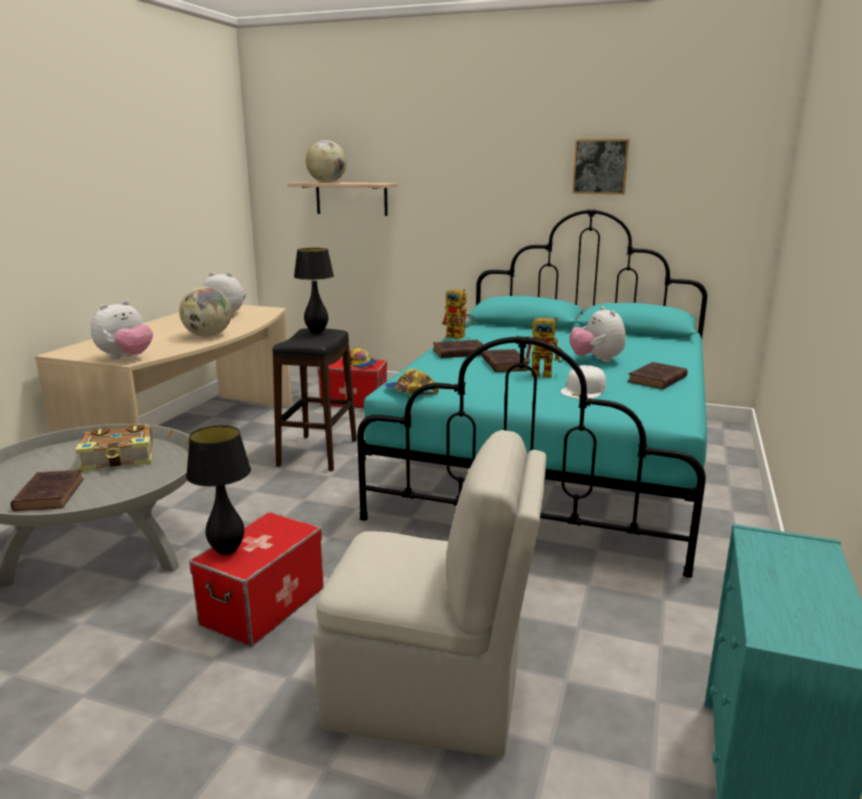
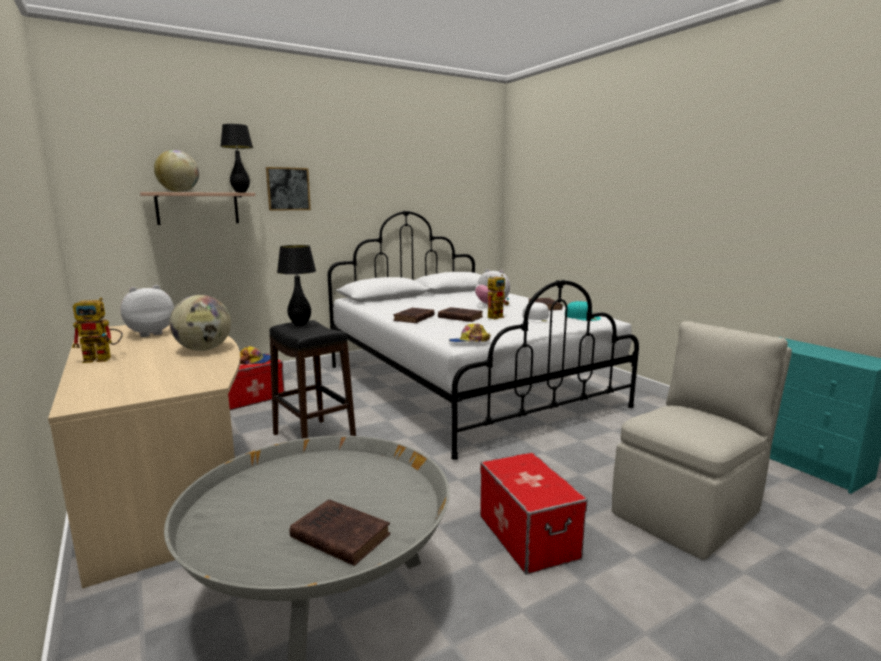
camera: 50 degrees left, 5 degrees down
(119, 458) = (307, 482): book -> none
(126, 357) = (192, 383): plush toy -> none
(227, 551) = (530, 493): black table lamp -> black table lamp (241, 192)
(459, 337) = (380, 311): toy robot -> toy robot (104, 358)
(553, 462) = (466, 385): turquoise bed -> white bed
(600, 166) = (407, 181): picture -> picture (288, 189)
(650, 406) = (582, 317): none -> turquoise cap

